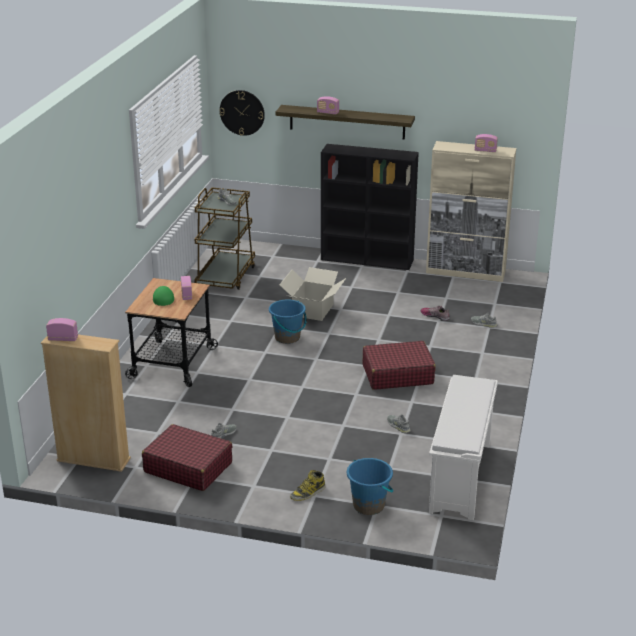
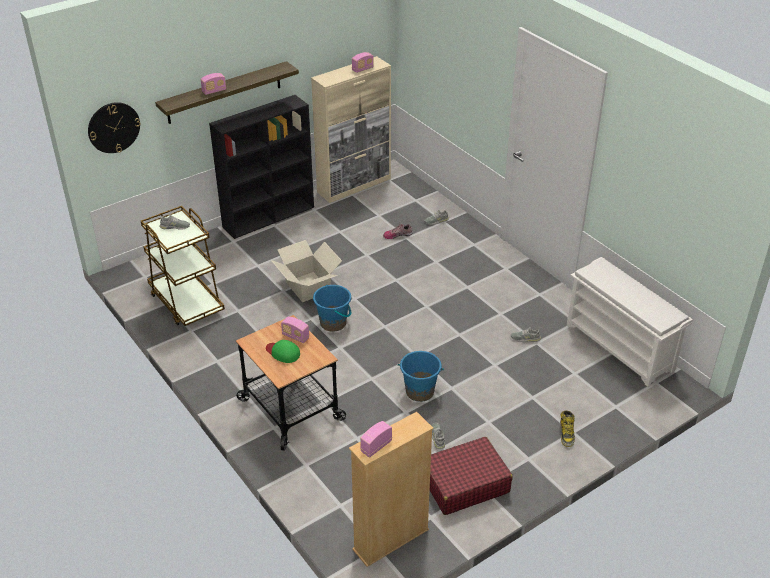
camera: 50 degrees left, 10 degrees up
(369, 505) = (612, 410): blue bucket -> blue bucket (419, 391)
(397, 374) = (456, 299): red suitcase -> none

